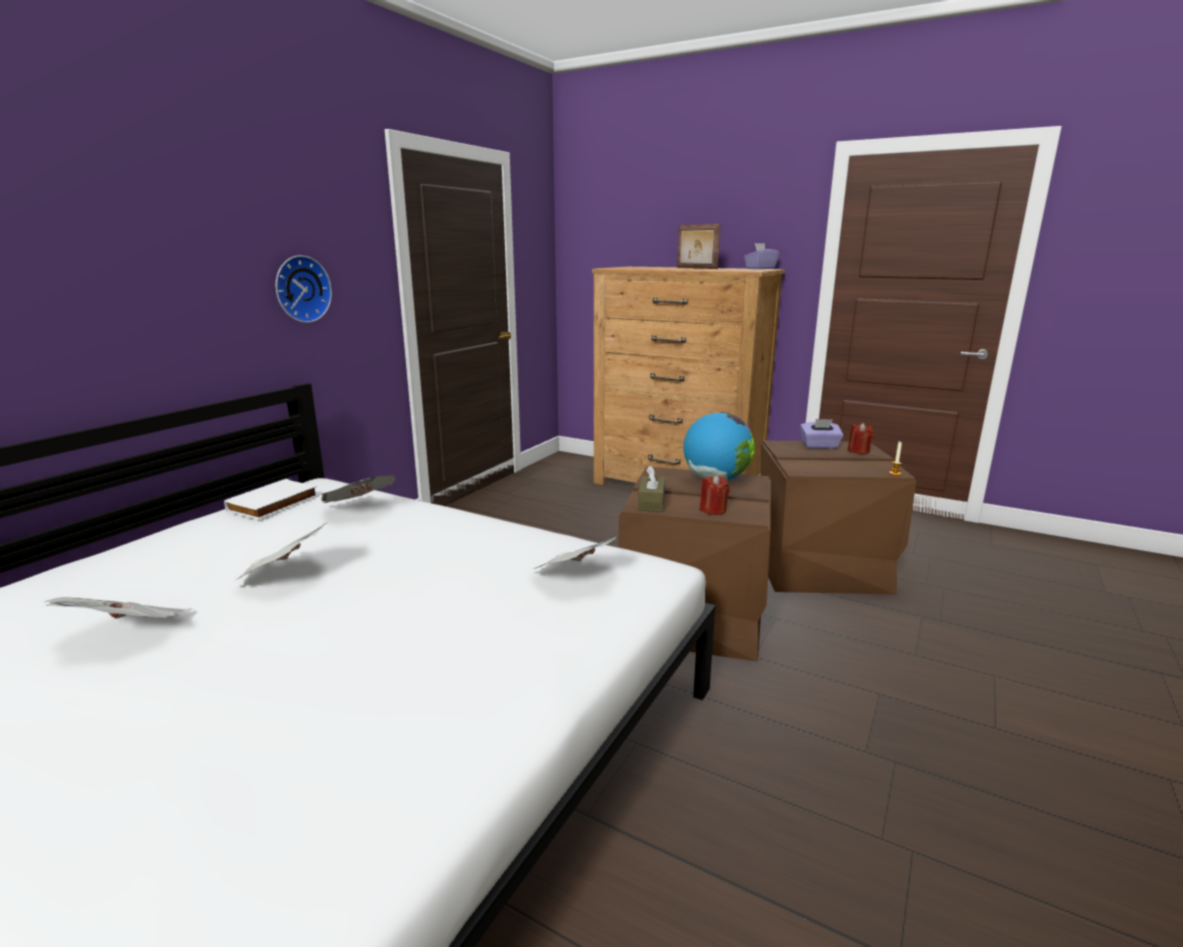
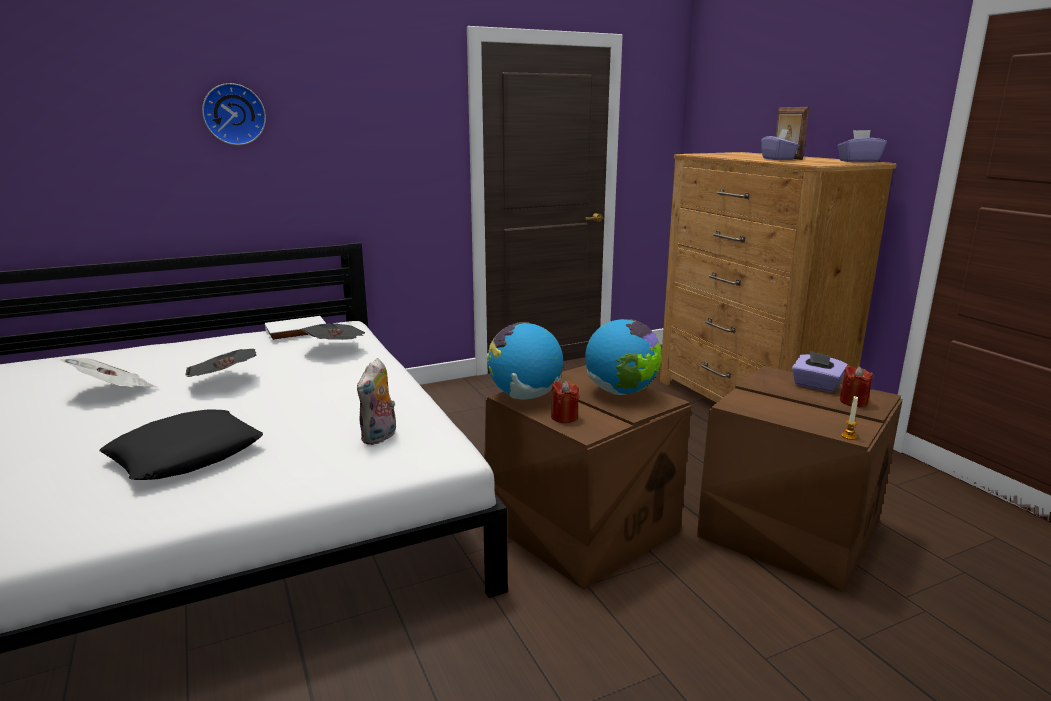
camera: 35 degrees right, 0 degrees up
(301, 289) = (366, 165): wall clock -> wall clock (234, 114)
(396, 664) = (186, 455): none -> black pillow
(575, 576) = (380, 437): newspaper -> plush toy
(651, 502) = (525, 396): brown tissue box -> globe
(700, 269) = (778, 159): none -> purple tissue box

